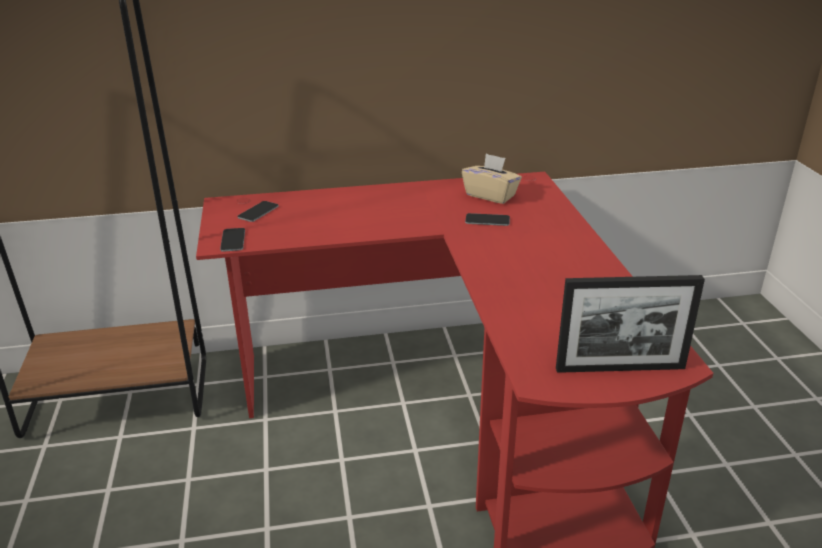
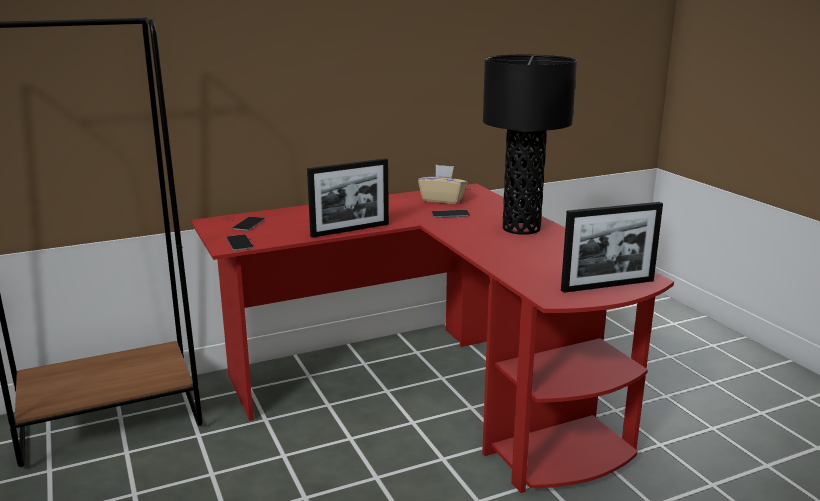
camera: 15 degrees left, 10 degrees down
(360, 233) = (350, 230): none -> picture frame
(560, 253) = (521, 228): none -> black table lamp

